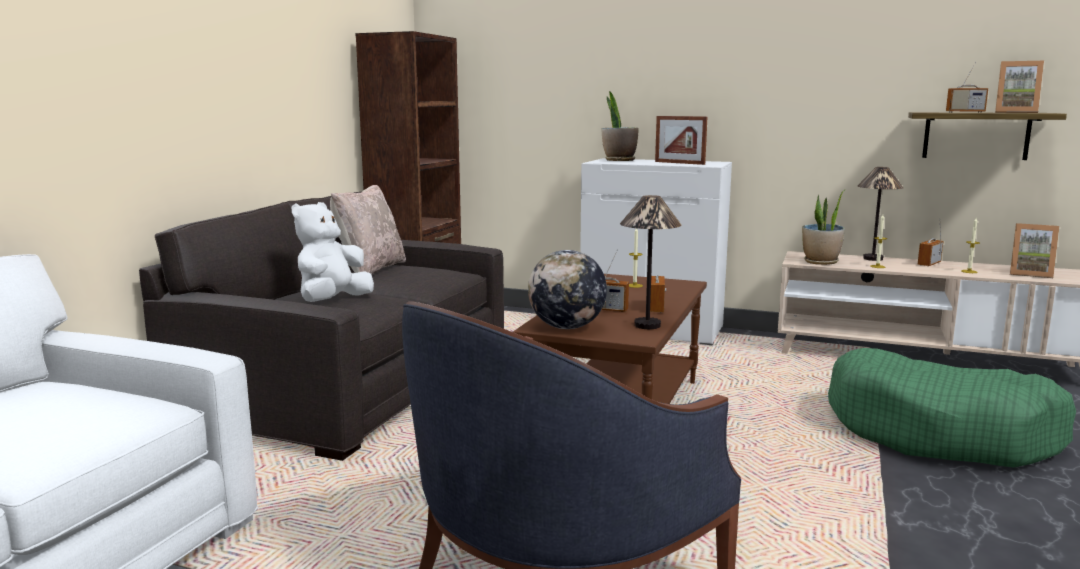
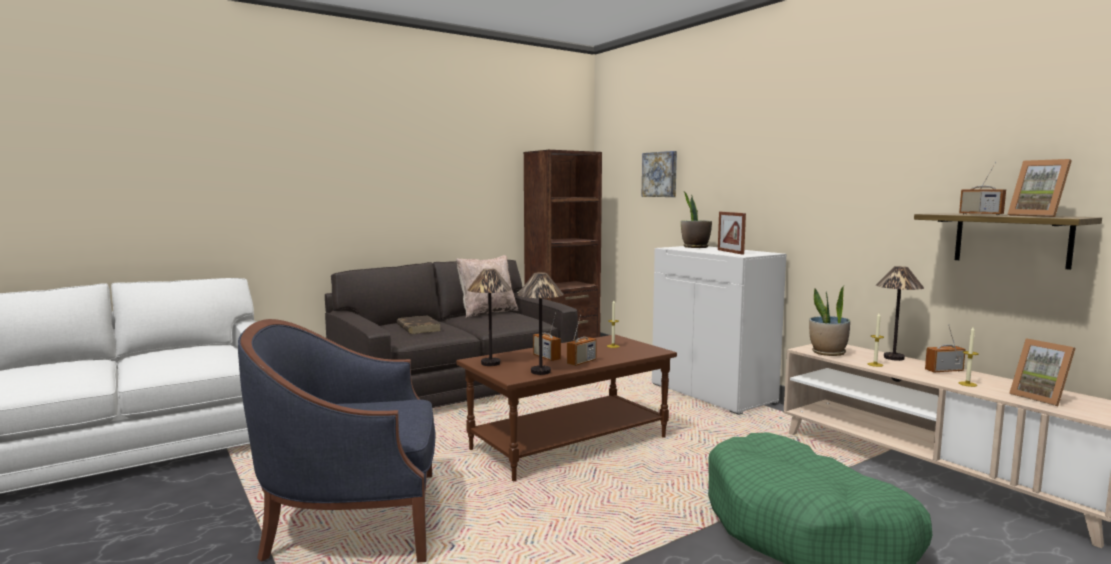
camera: 35 degrees right, 5 degrees down
(333, 302) = (418, 328): white plush toy -> brown book
(540, 70) = (660, 174): none -> picture
(567, 327) = (490, 363): globe -> table lamp

